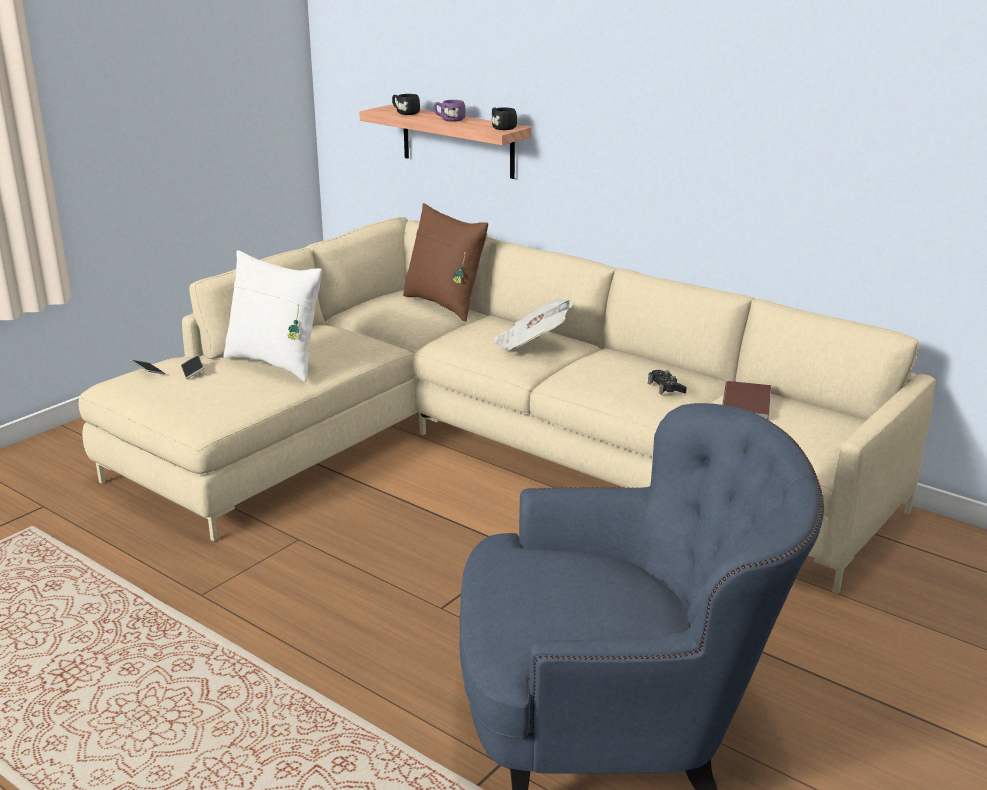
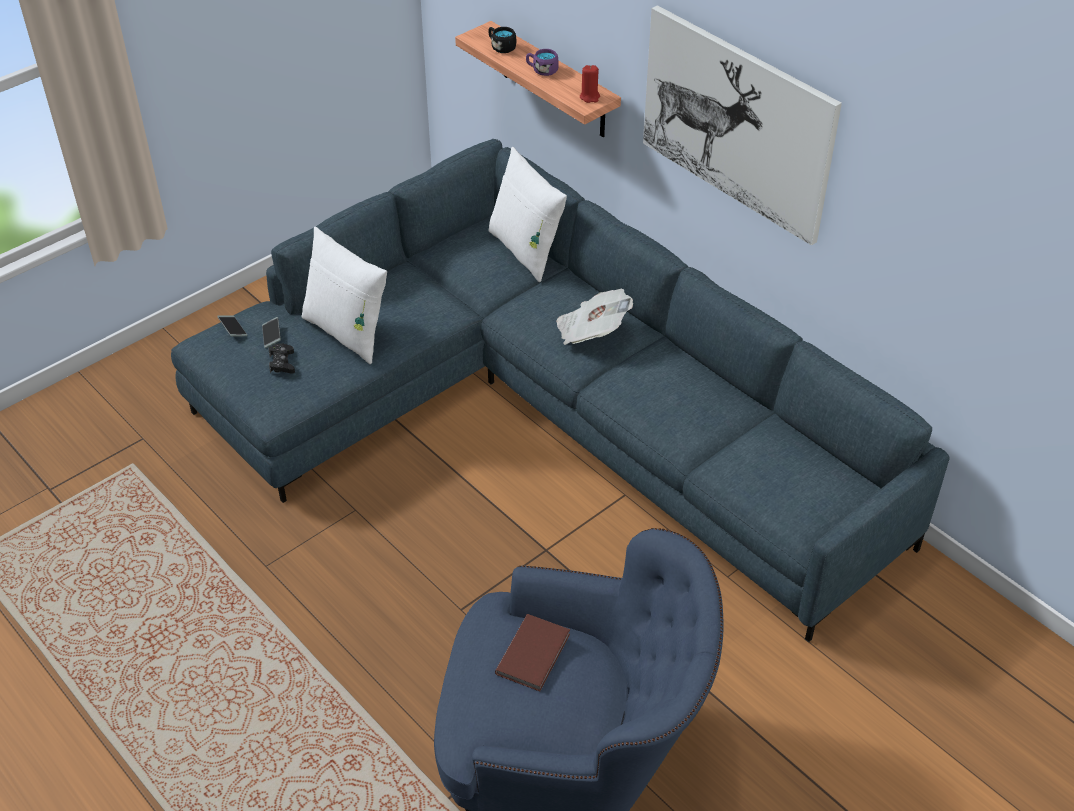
camera: 10 degrees right, 20 degrees up
(444, 305) = (525, 251): brown pillow -> white pillow
(481, 451) = (540, 414): beige sofa -> blue sofa
(502, 127) = (590, 97): black mug -> red candle
(659, 100) = (737, 123): none -> picture
(666, 388) = (699, 417): black game controller -> black game controller (282, 363)
(748, 404) = (768, 451): brown book -> brown book (535, 654)

